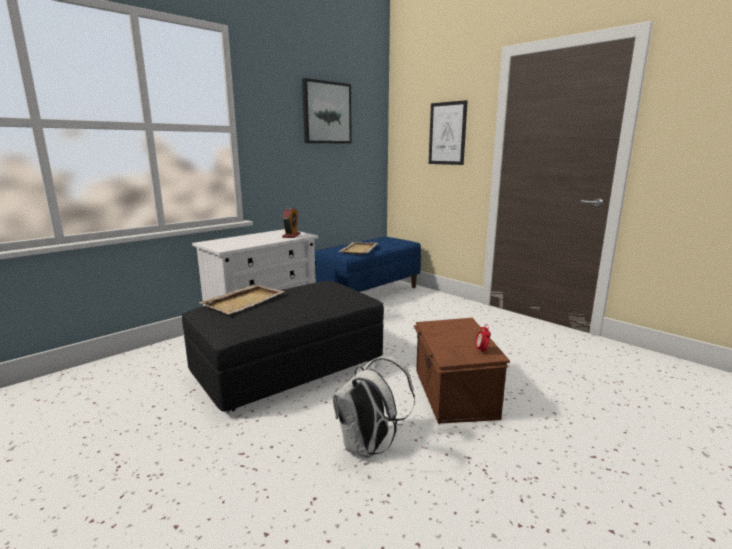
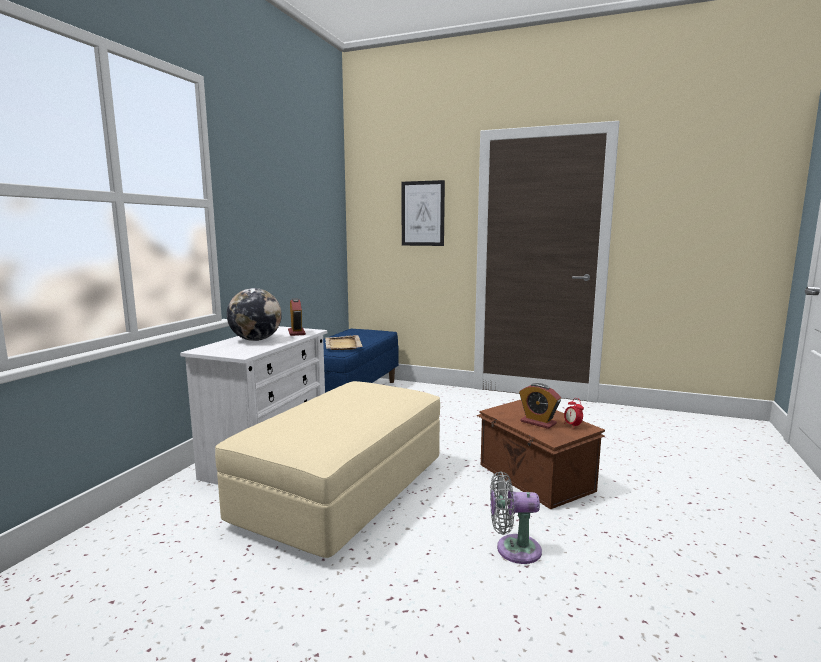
camera: 25 degrees left, 5 degrees down
(244, 301) = (293, 416): beige tray -> none
(253, 238) = (256, 340): none -> globe
(288, 367) = (343, 491): black ottoman -> beige ottoman
(326, 113) = (295, 187): picture -> none
(369, 447) = (513, 549): white backpack -> grey fan
(452, 341) = (538, 422): none -> alarm clock

